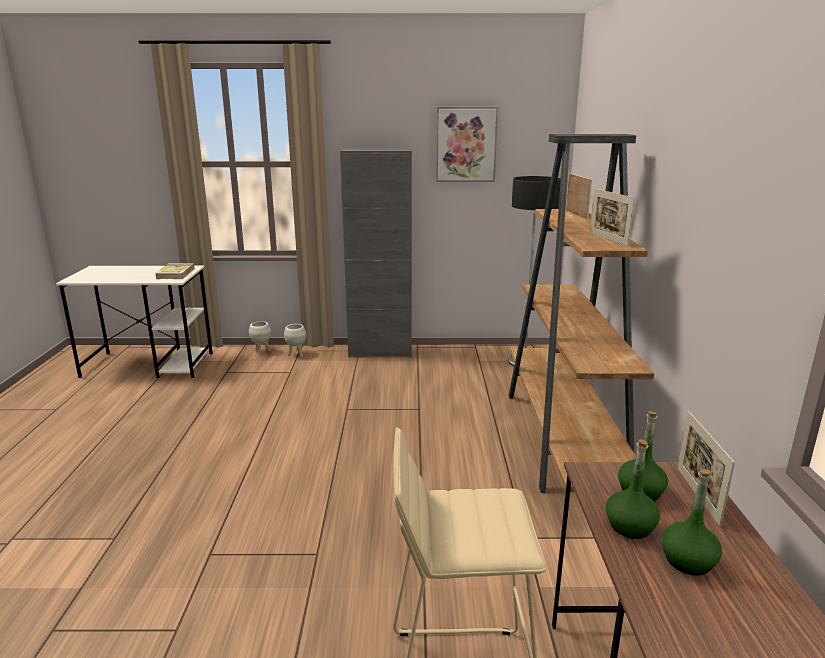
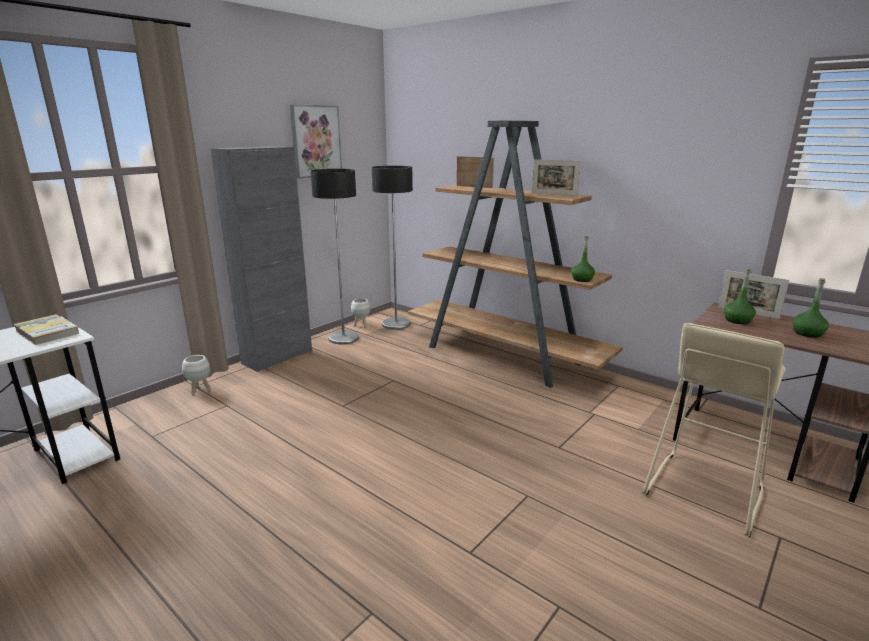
camera: 50 degrees left, 0 degrees up
(261, 352) = (152, 403): white planter -> white planter (361, 325)
(455, 356) = (344, 338): none -> floor lamp
(630, 526) = (770, 333): green bottle -> green bottle (582, 279)

